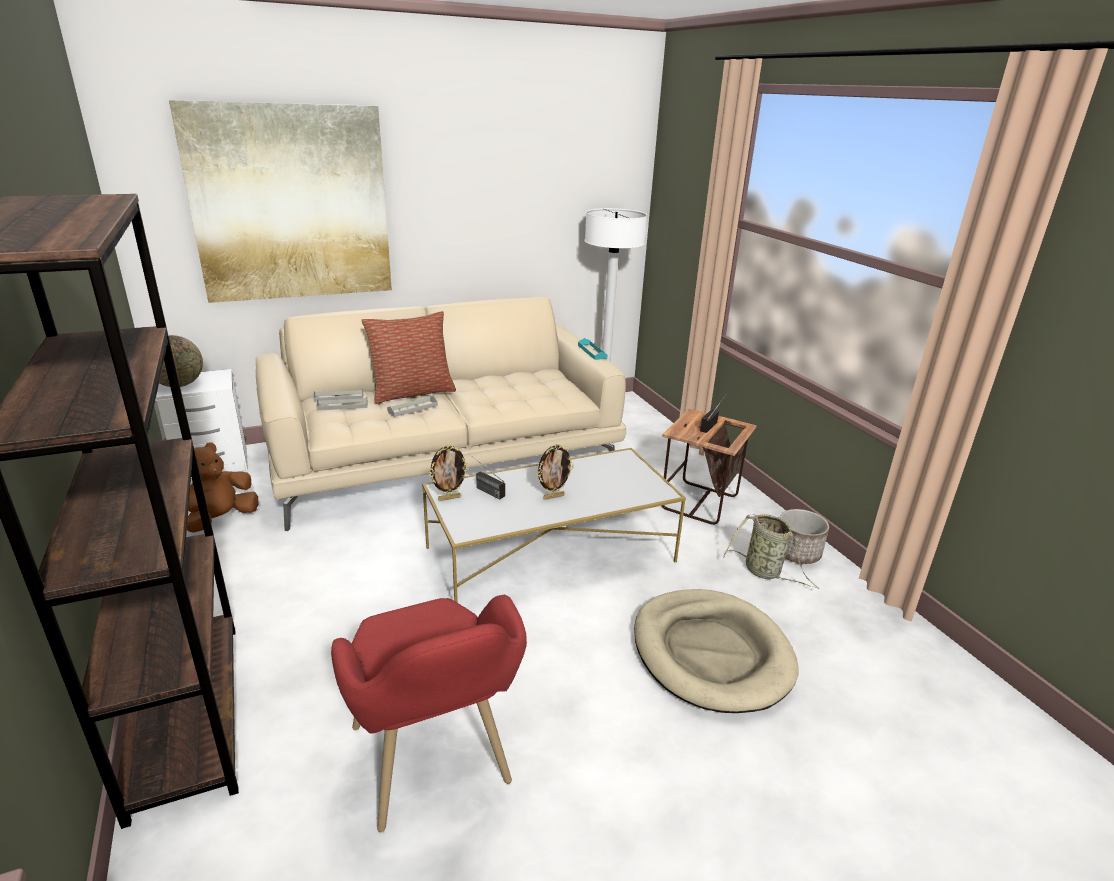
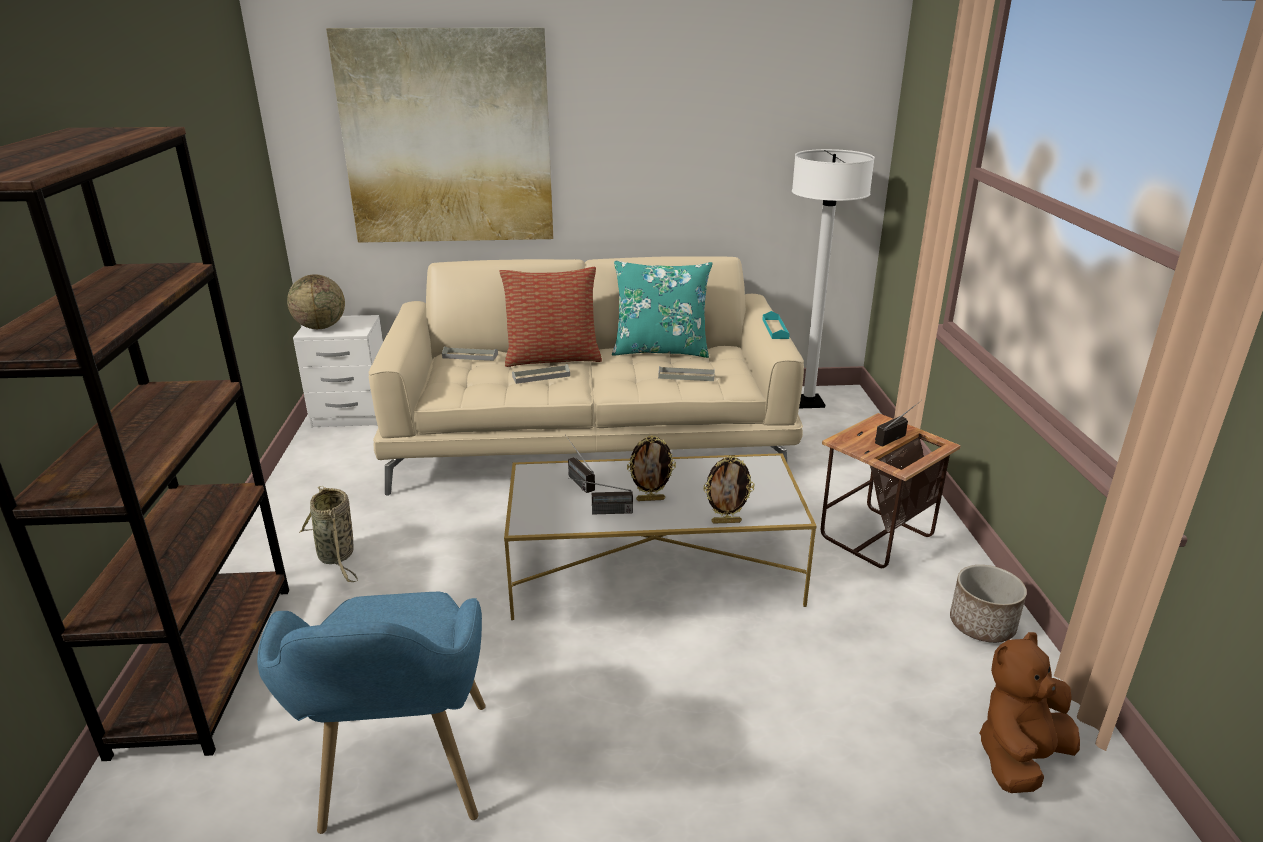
camera: 20 degrees right, 0 degrees up
(221, 519) = (332, 473): brown plush toy -> brown plush toy (1019, 757)
(342, 406) = (469, 366): grey tray -> grey tray (686, 376)
(436, 773) = (404, 787): red armchair -> blue armchair
(449, 498) = (532, 483): picture frame -> picture frame (726, 521)
(499, 377) = (661, 350): none -> turquoise pillow
(520, 512) = (601, 512): none -> radio
(711, 653) = (792, 729): beige dog bed -> none
(765, 572) = (921, 642): basket -> basket (337, 557)

